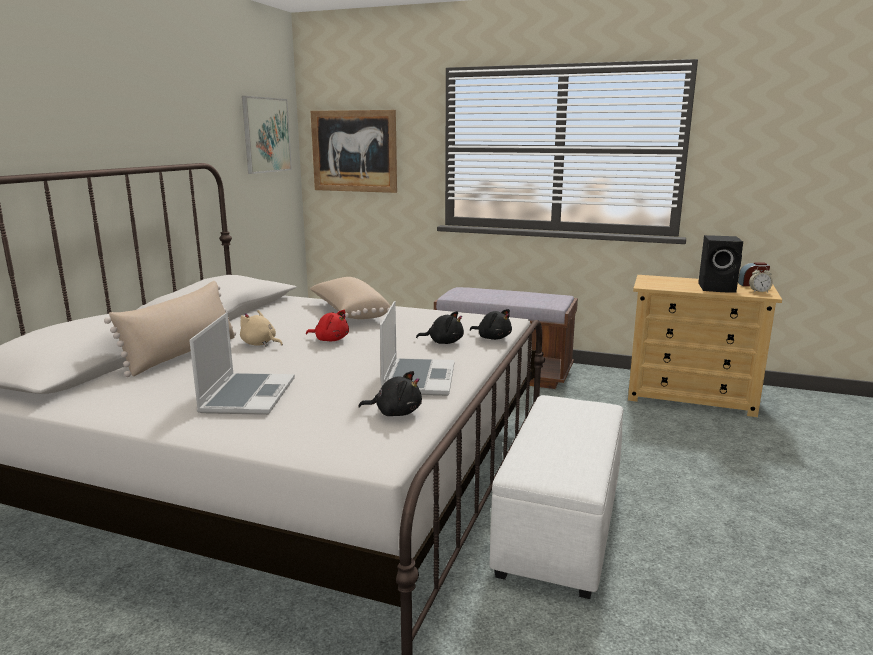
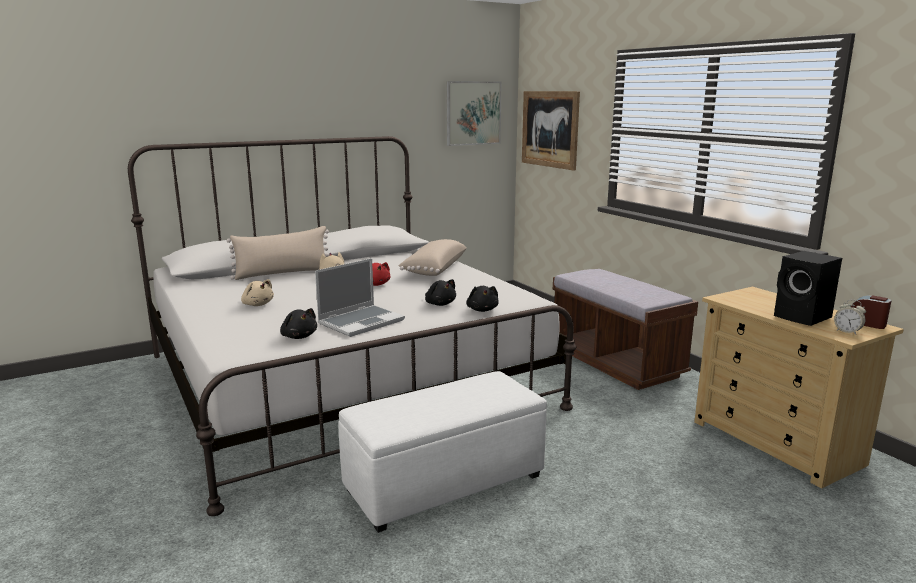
camera: 40 degrees right, 0 degrees up
(247, 395) = (257, 304): laptop -> beige plush toy

